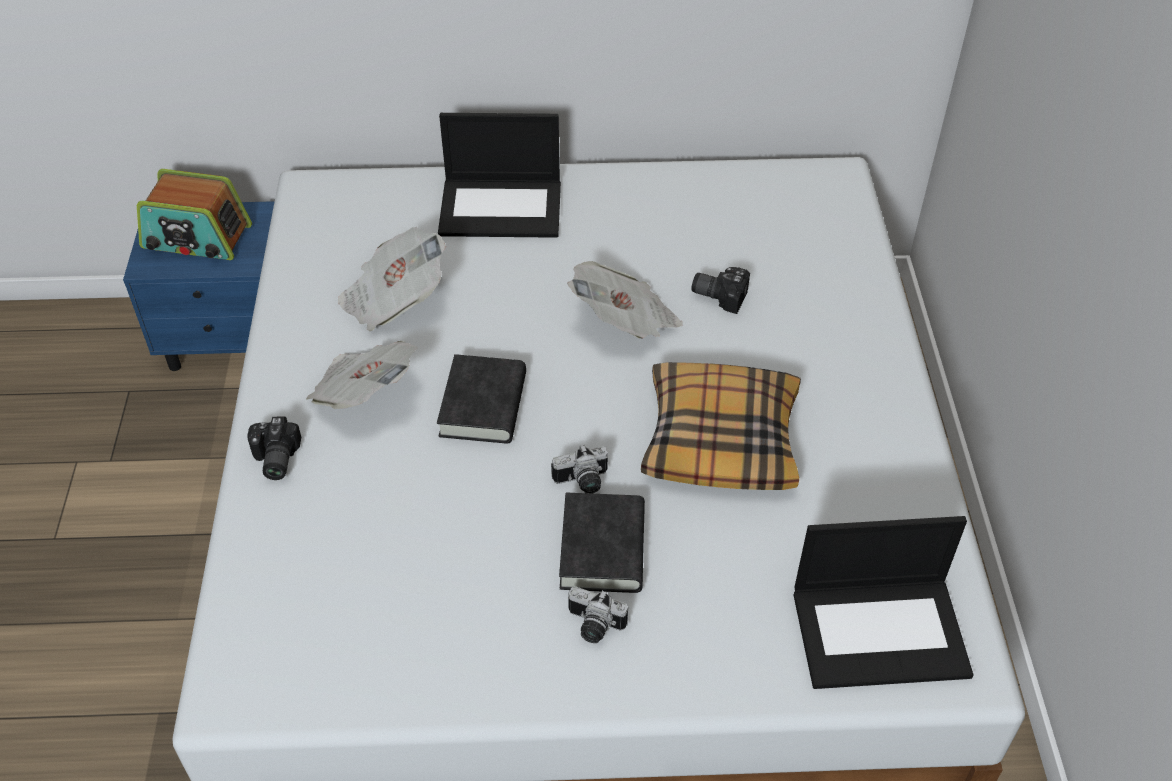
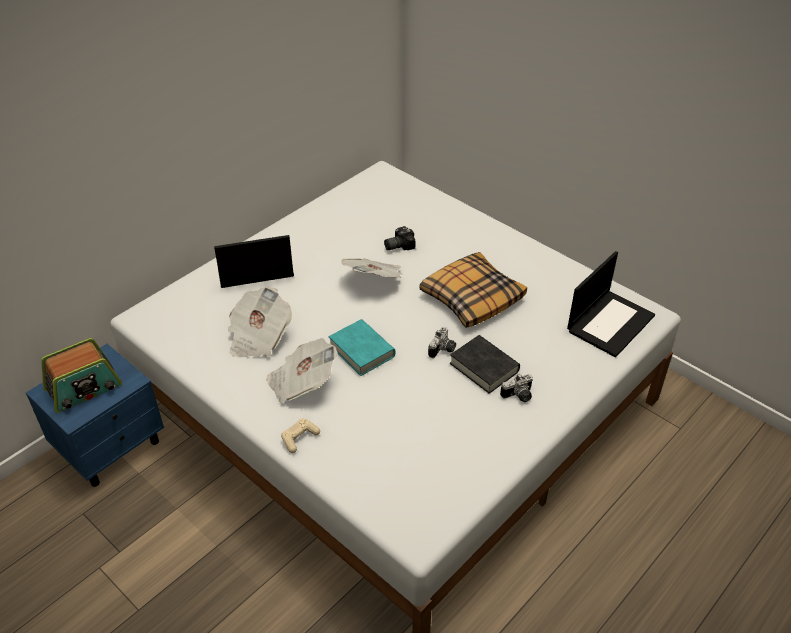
camera: 45 degrees left, 5 degrees down
(274, 459) = (299, 438): camera -> beige game controller
(483, 405) = (362, 351): black book -> turquoise book
(502, 207) = (254, 268): laptop -> laptop turned 150 degrees counterclockwise

